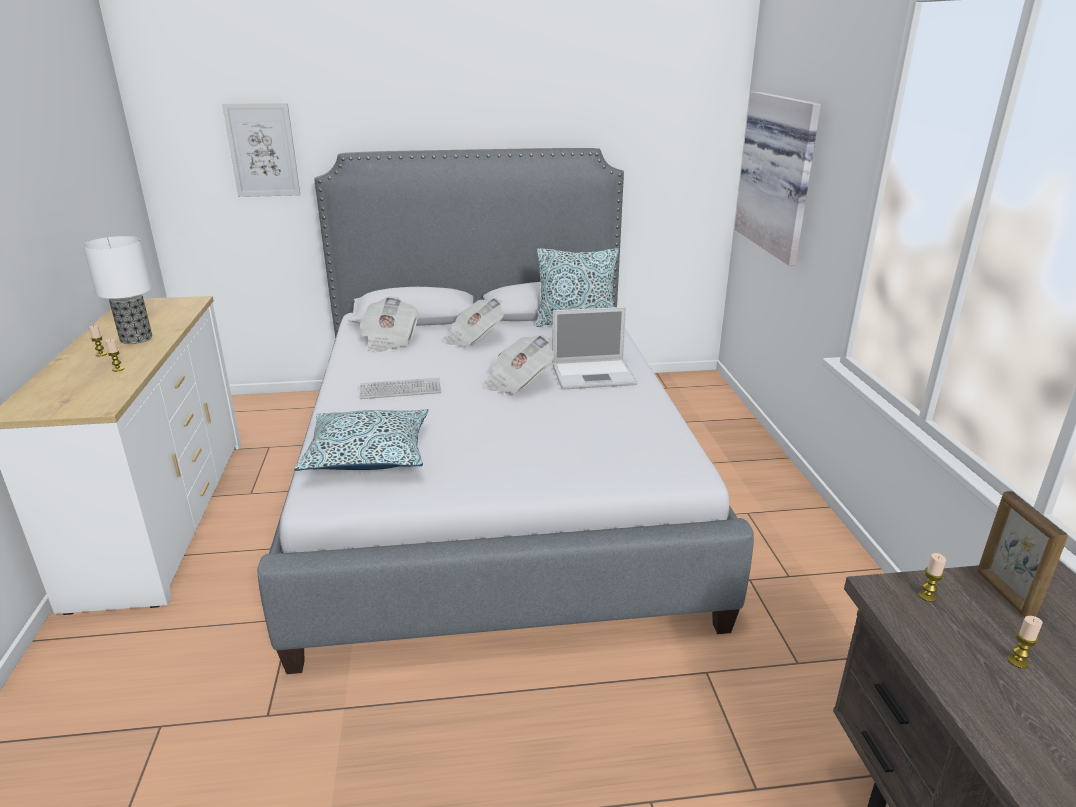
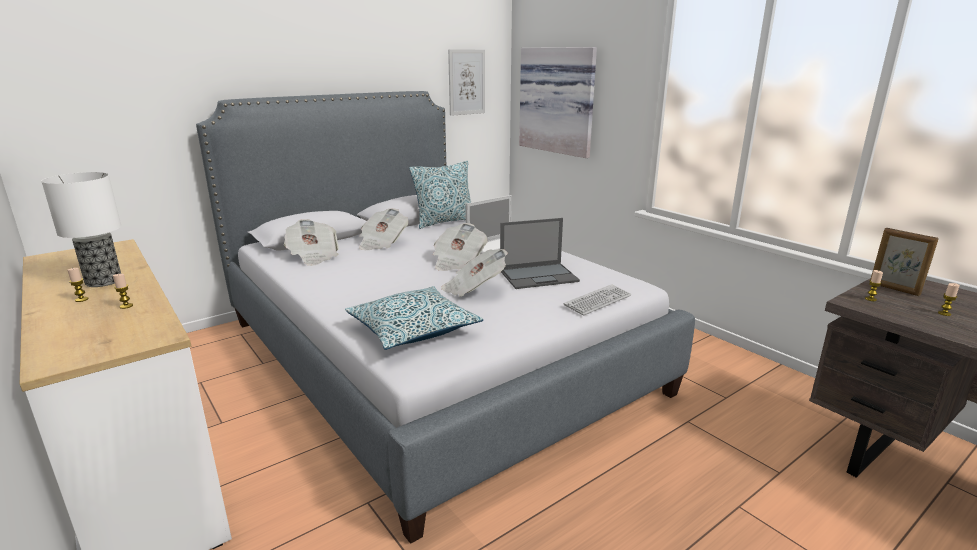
camera: 30 degrees left, 5 degrees down
(262, 150) = (135, 101): picture -> picture (466, 82)
(400, 390) = (374, 284): keyboard -> keyboard (598, 301)
(488, 422) = (474, 288): none -> newspaper
(585, 424) = (539, 276): none -> laptop

